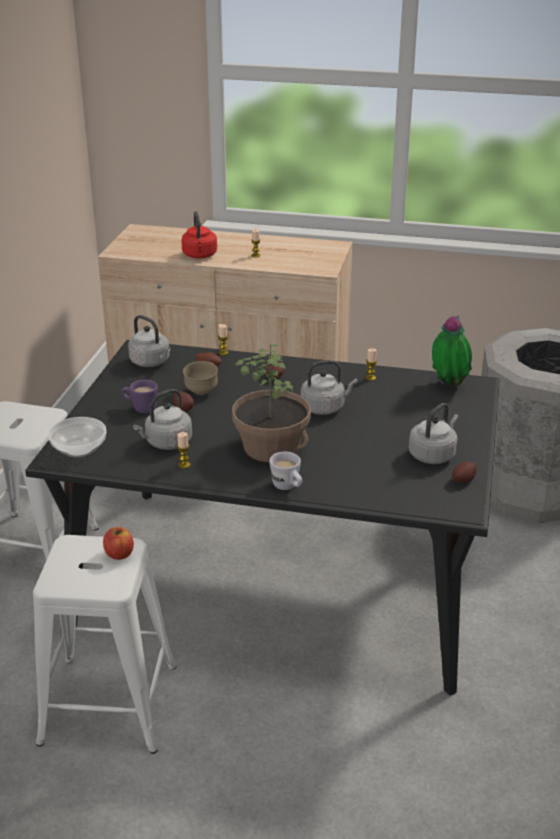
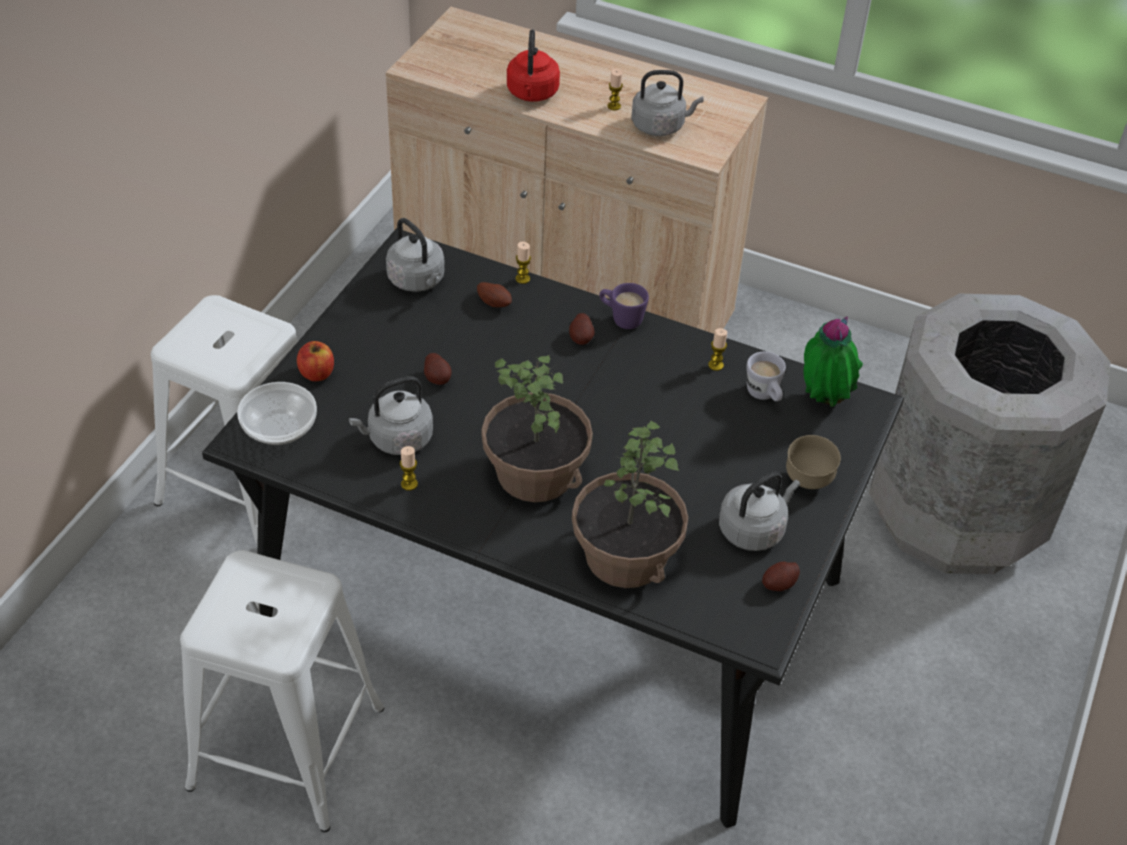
camera: 10 degrees right, 15 degrees up
(119, 554) = (301, 597): apple -> apple (316, 373)
(140, 408) = (379, 367): purple mug -> purple mug (621, 319)
(201, 392) = (470, 352): brown bowl -> brown bowl (808, 481)
(288, 487) = (535, 551): white mug -> white mug (764, 396)
(325, 407) = (632, 412): grey kettle -> grey kettle (660, 126)
(351, 481) = (624, 557): none -> potted plant

